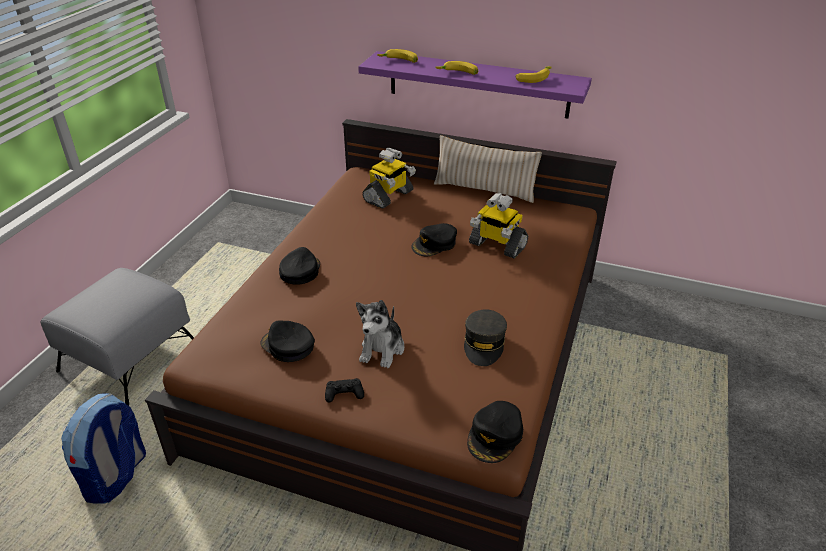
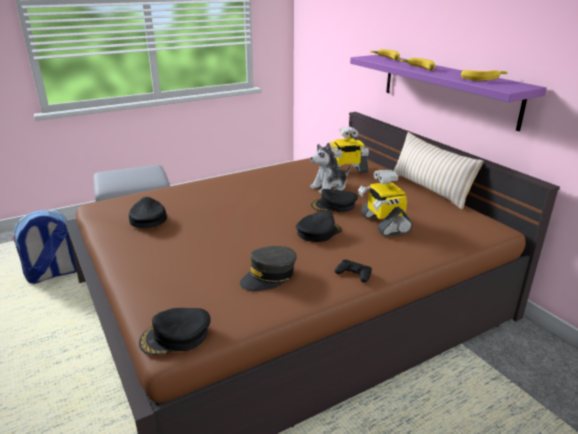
camera: 40 degrees right, 10 degrees down
(300, 271) = (221, 187): black cap -> black cap (318, 232)
(344, 393) = (134, 257): black game controller -> black game controller (354, 274)
(382, 349) = (197, 246): plush toy -> plush toy (329, 187)

